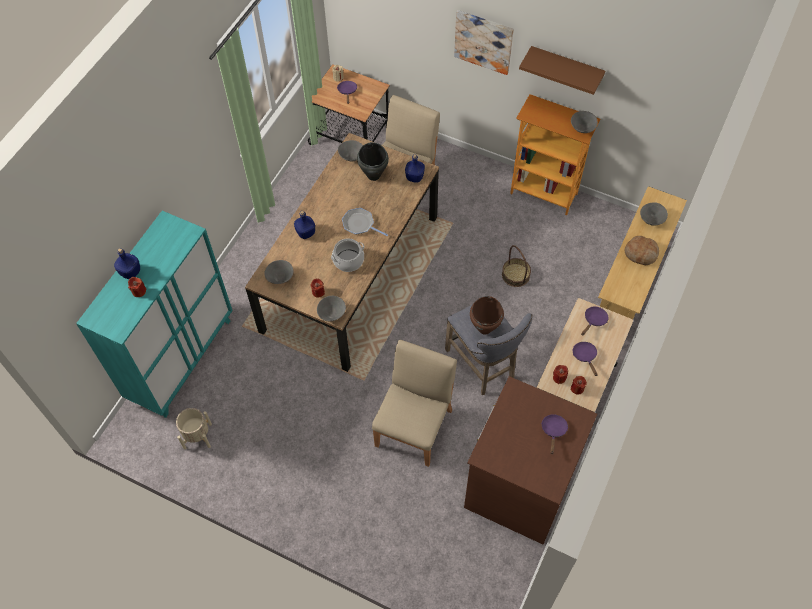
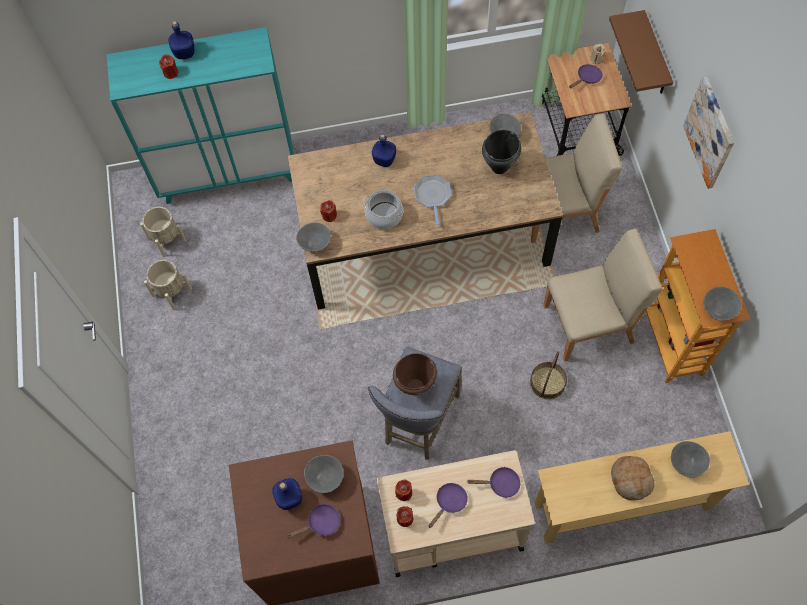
camera: 55 degrees right, 5 degrees up
(245, 460) = (171, 292): none -> beige planter
(280, 278) = (319, 175): grey bowl -> grey bowl (325, 477)
(414, 177) = (529, 203): blue bottle -> blue bottle (289, 497)
(414, 427) = (305, 406): beige chair -> beige chair (589, 324)
(566, 68) = (751, 232): brown shelf -> brown shelf (655, 56)

